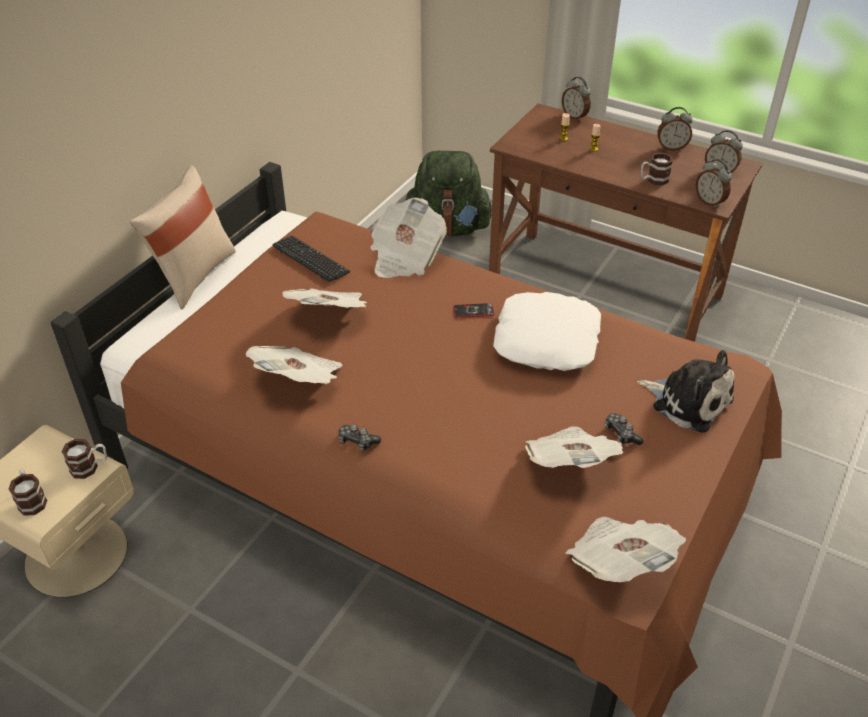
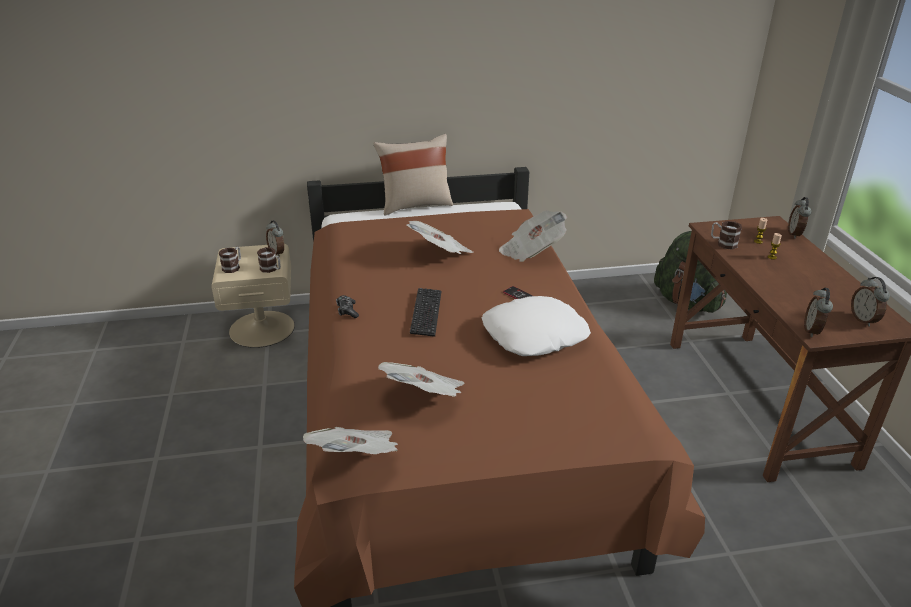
camera: 50 degrees right, 10 degrees down
(299, 381) = (372, 271): newspaper -> none
(310, 260) = (478, 226): keyboard -> keyboard (426, 313)
(621, 434) = (484, 406): game controller -> none
(653, 180) = (787, 295): mug -> mug (723, 243)
(671, 147) = (847, 286): alarm clock -> alarm clock (277, 253)
(688, 401) = (564, 423): plush toy -> none

